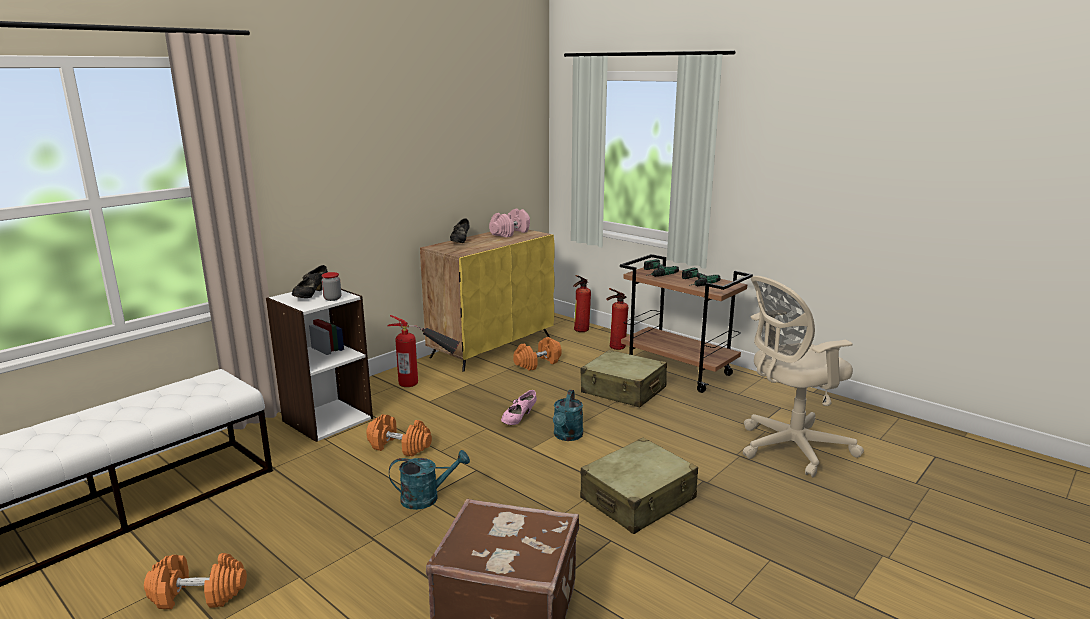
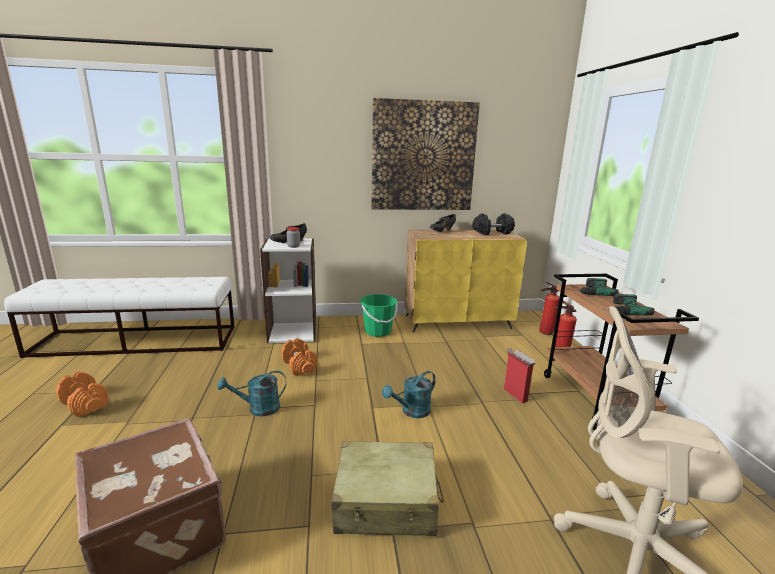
camera: 40 degrees right, 0 degrees up
(426, 154) = (423, 157): none -> picture
(426, 383) = (378, 331): fire extinguisher -> green bucket
(427, 498) = (258, 409): turquoise watering can -> turquoise watering can turned 135 degrees clockwise
(510, 233) = (492, 233): pink dumbbell -> black dumbbell
(519, 419) = (397, 381): pink shoe -> none
(537, 363) = (473, 345): orange dumbbell -> none
(623, 390) = (514, 394): beige suitcase -> cardboard box

